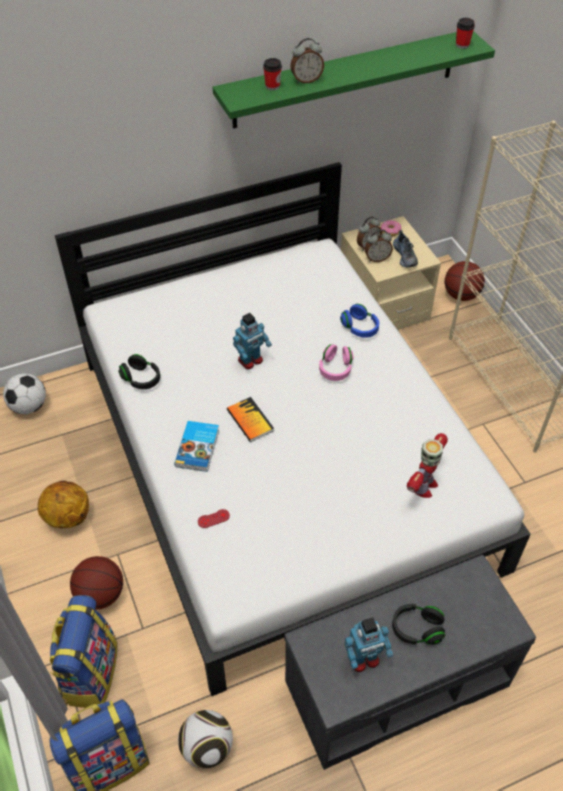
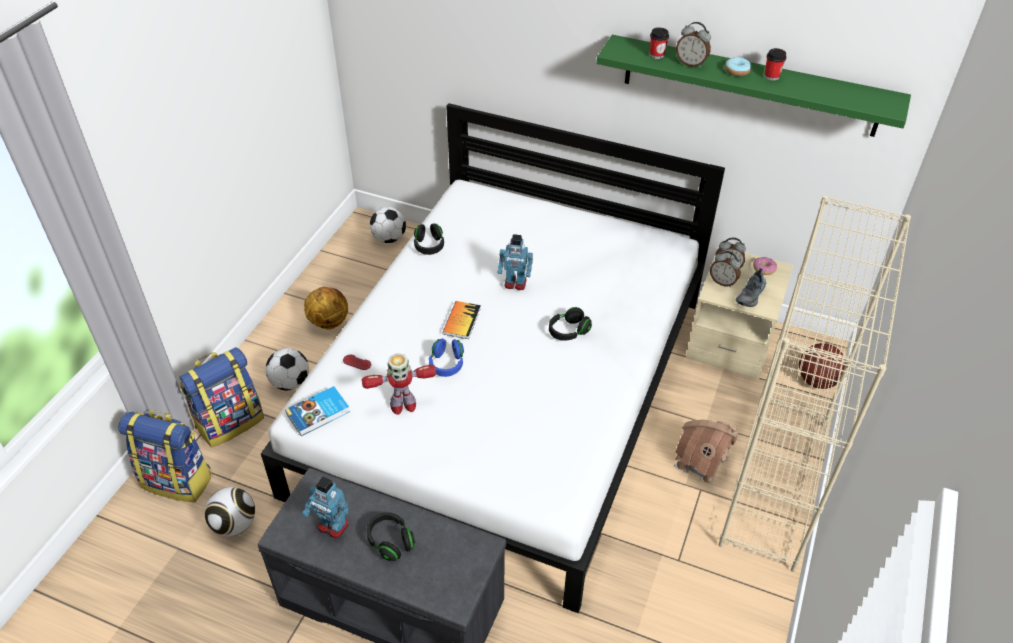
camera: 45 degrees right, 5 degrees down
(100, 594) = (290, 383): basketball -> football
(198, 448) = (406, 313): book -> book (319, 413)
(335, 369) = (568, 331): pink headphones -> black headphones
(345, 69) = (737, 71): none -> donut
(359, 328) = (627, 317): blue headphones -> blue headphones (446, 364)
(424, 487) = (522, 457): toy robot -> toy robot (402, 405)
(462, 45) = (878, 102): cup -> cup (771, 76)
(462, 404) = (702, 462): none -> toy house

